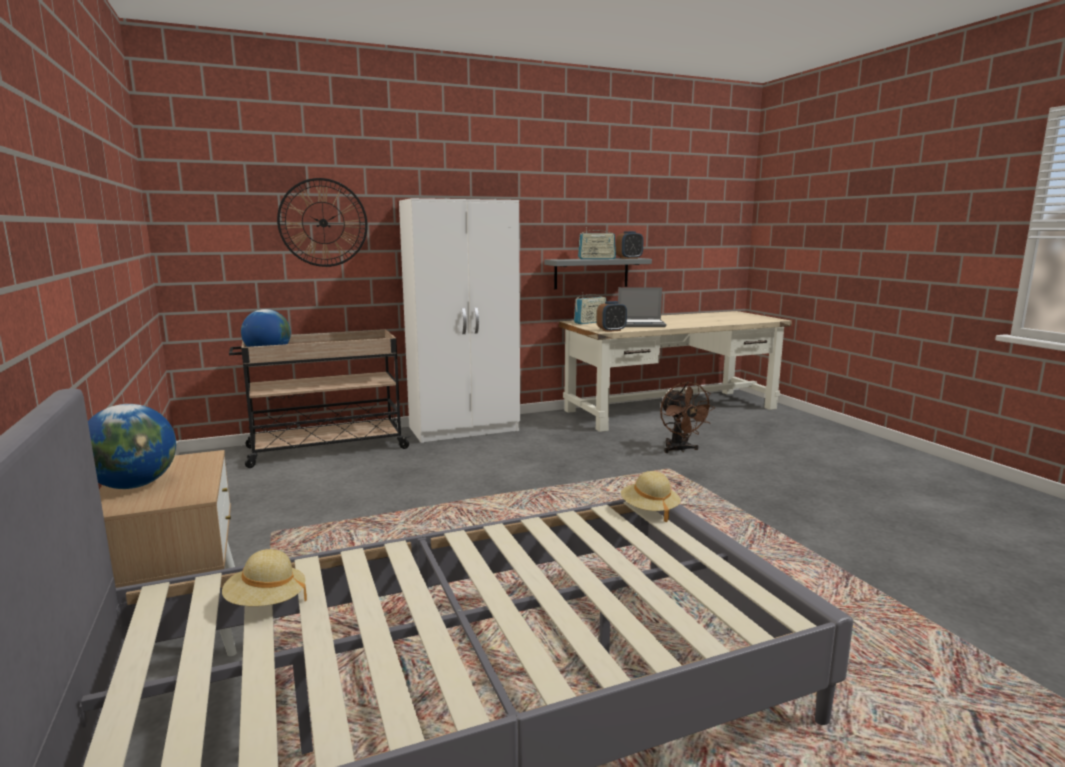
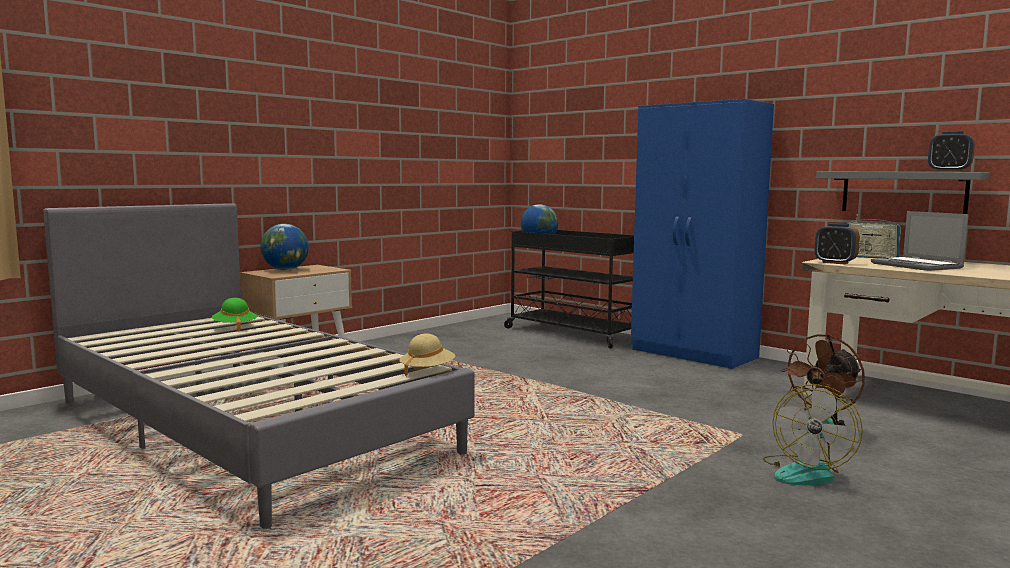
camera: 65 degrees right, 5 degrees down
(266, 602) = (234, 327): beige hat -> green hat
(323, 223) = (611, 134): wall clock -> none
(325, 448) = (571, 333): beige cart -> black cart
(465, 429) = (694, 354): white wardrobe -> blue wardrobe
(596, 259) = (894, 171): radio -> none
(744, 473) = (807, 472): none -> fan

